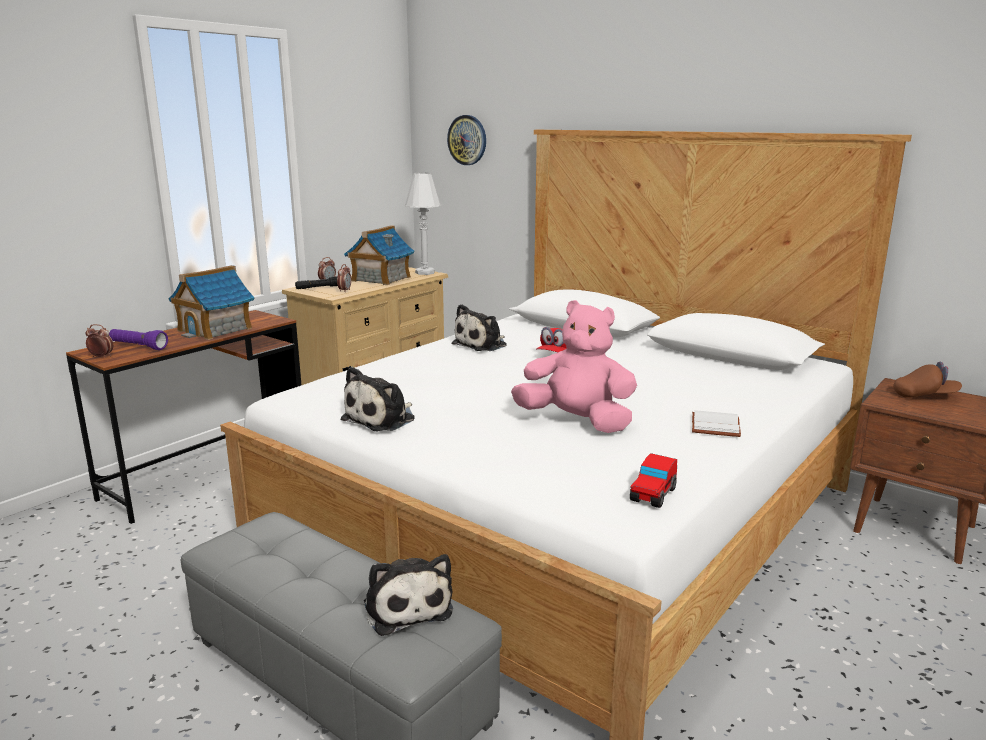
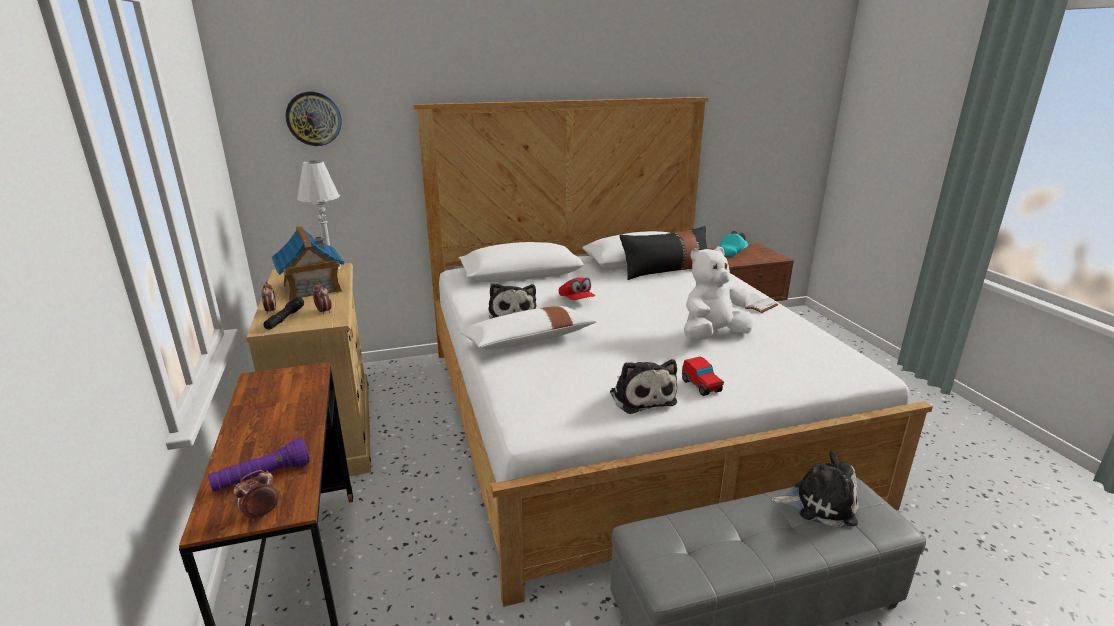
camera: 55 degrees left, 5 degrees up
(215, 329) = (281, 412): toy house -> none
(435, 361) = (528, 340): none -> white pillow
(576, 422) = (712, 335): pink plush toy -> white plush toy
(652, 495) = (842, 353): toy car -> toy car (701, 386)
(724, 369) = (666, 271): none -> black pillow
(924, 396) = (732, 252): brown cap -> turquoise cap

